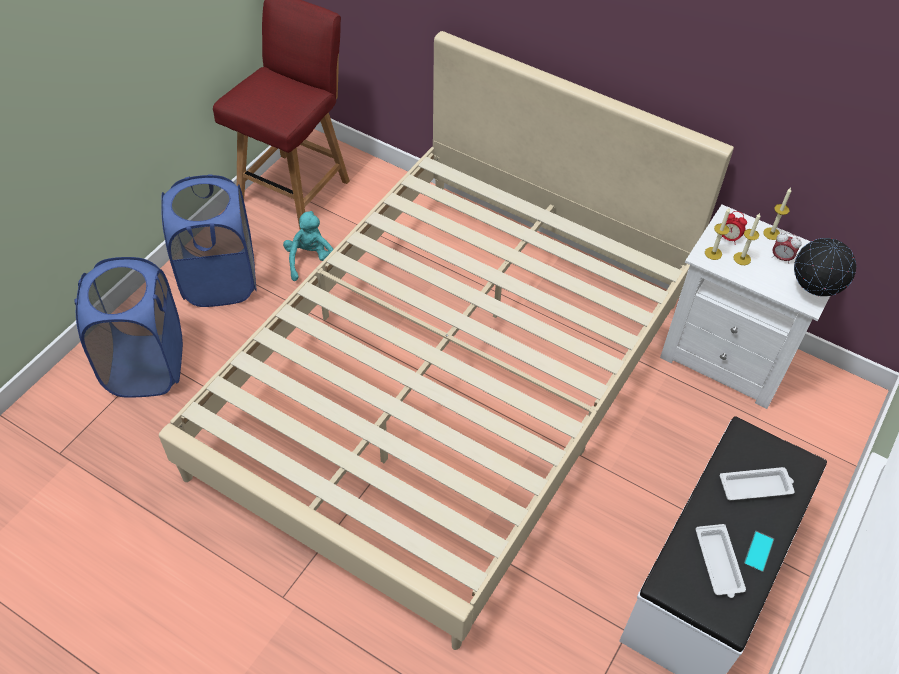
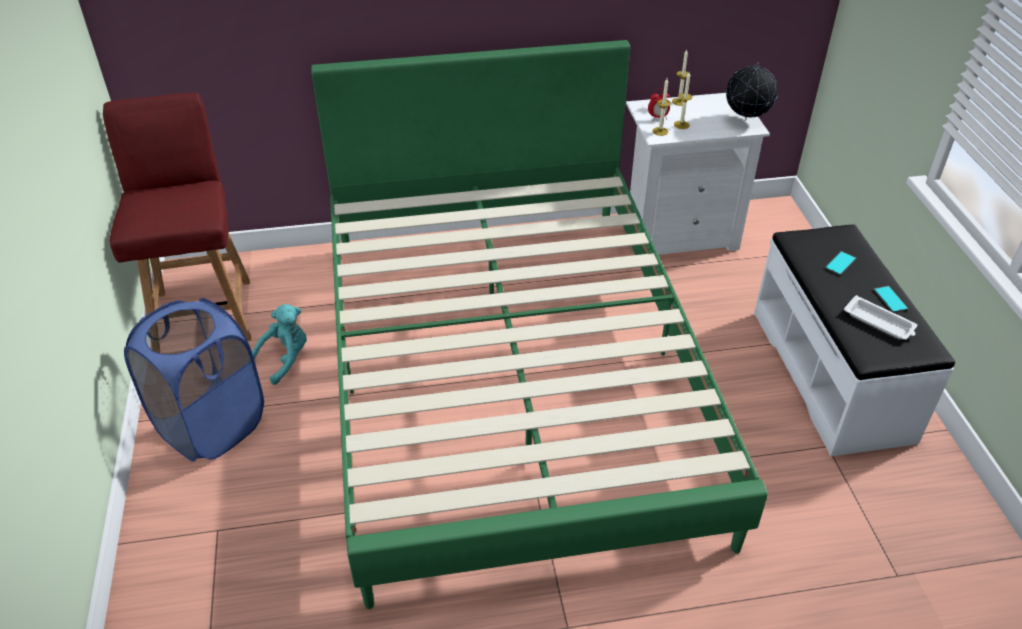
camera: 40 degrees left, 10 degrees down
(146, 366) = (215, 543): blue laundry basket -> none
(311, 261) = (285, 359): turquoise plush toy -> turquoise plush toy turned 90 degrees clockwise
(449, 384) = (512, 374): beige bed -> green bed
(756, 486) = (840, 263): white tray -> phone
(781, 258) = (703, 112): alarm clock -> none

